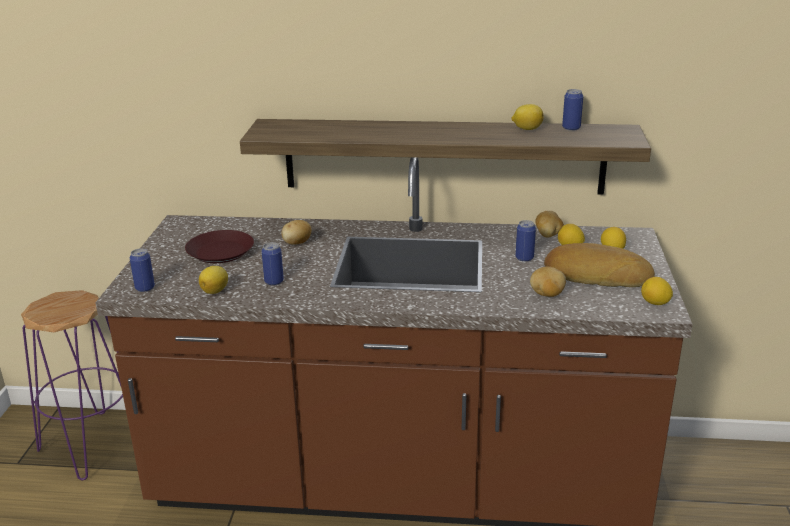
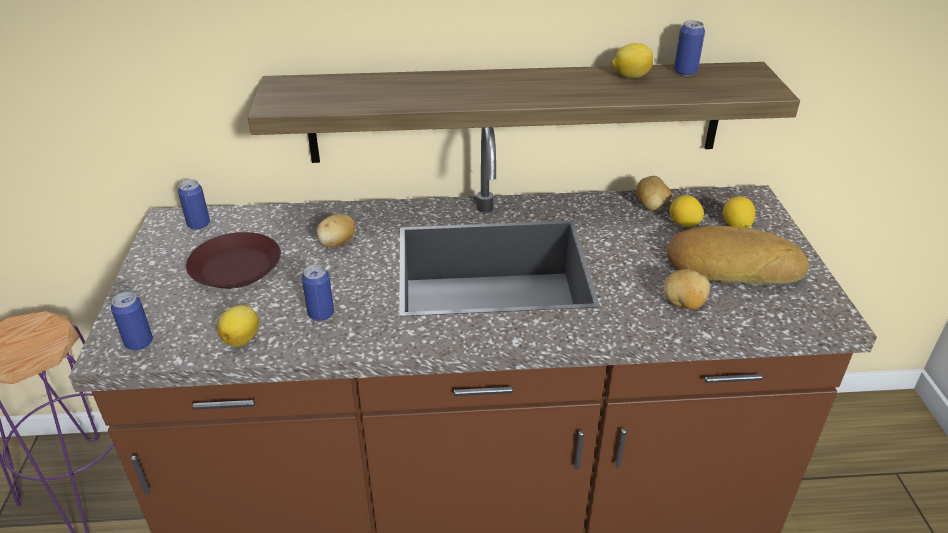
camera: 10 degrees left, 10 degrees up
(524, 258) = (635, 245): can -> can (199, 224)
(655, 303) = (819, 307): lemon -> none

